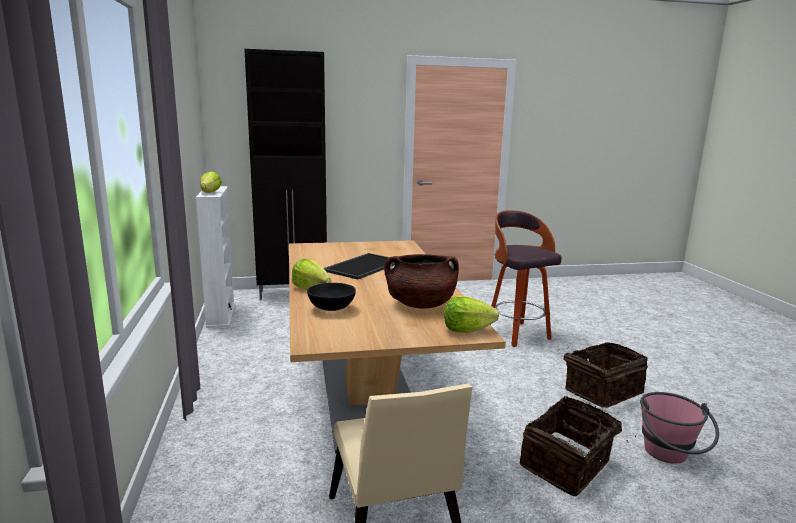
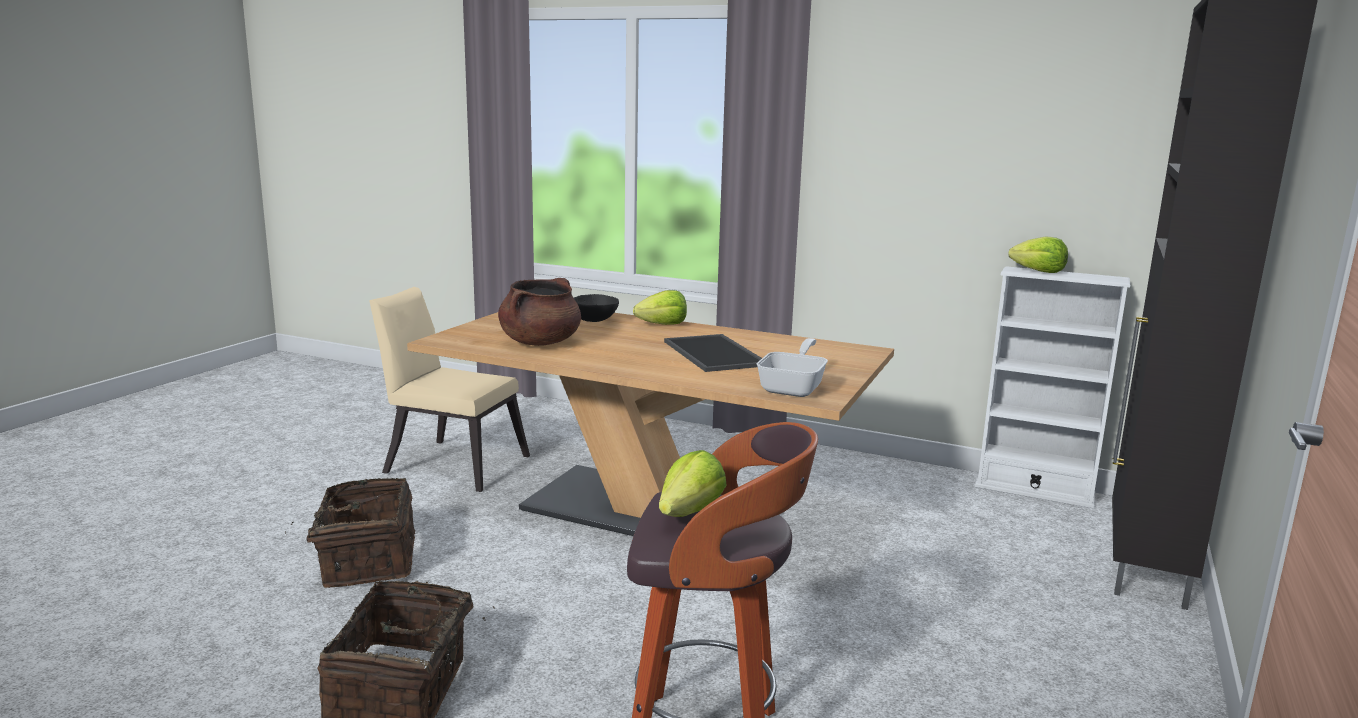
camera: 125 degrees right, 0 degrees up
(395, 247) = (794, 387): none -> frying pan
(467, 330) = (453, 339): lettuce -> lettuce (690, 512)
(669, 457) = (244, 632): pink bucket -> none

